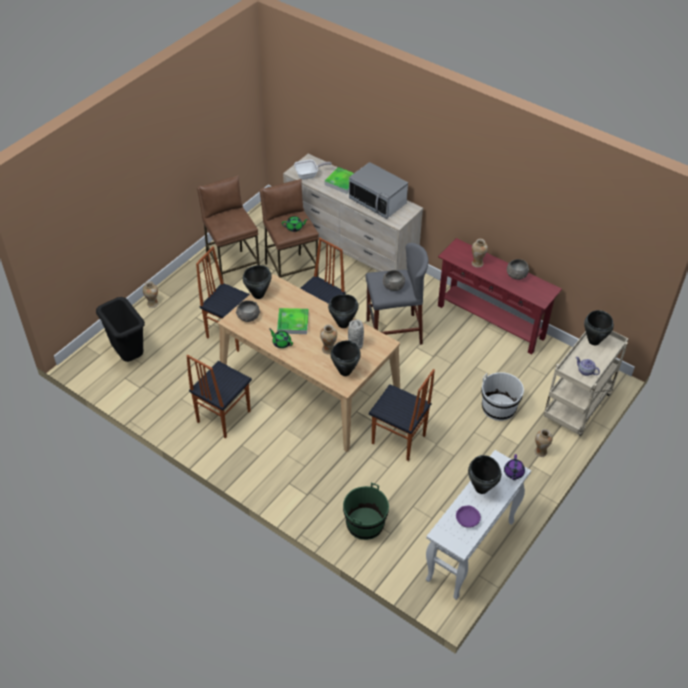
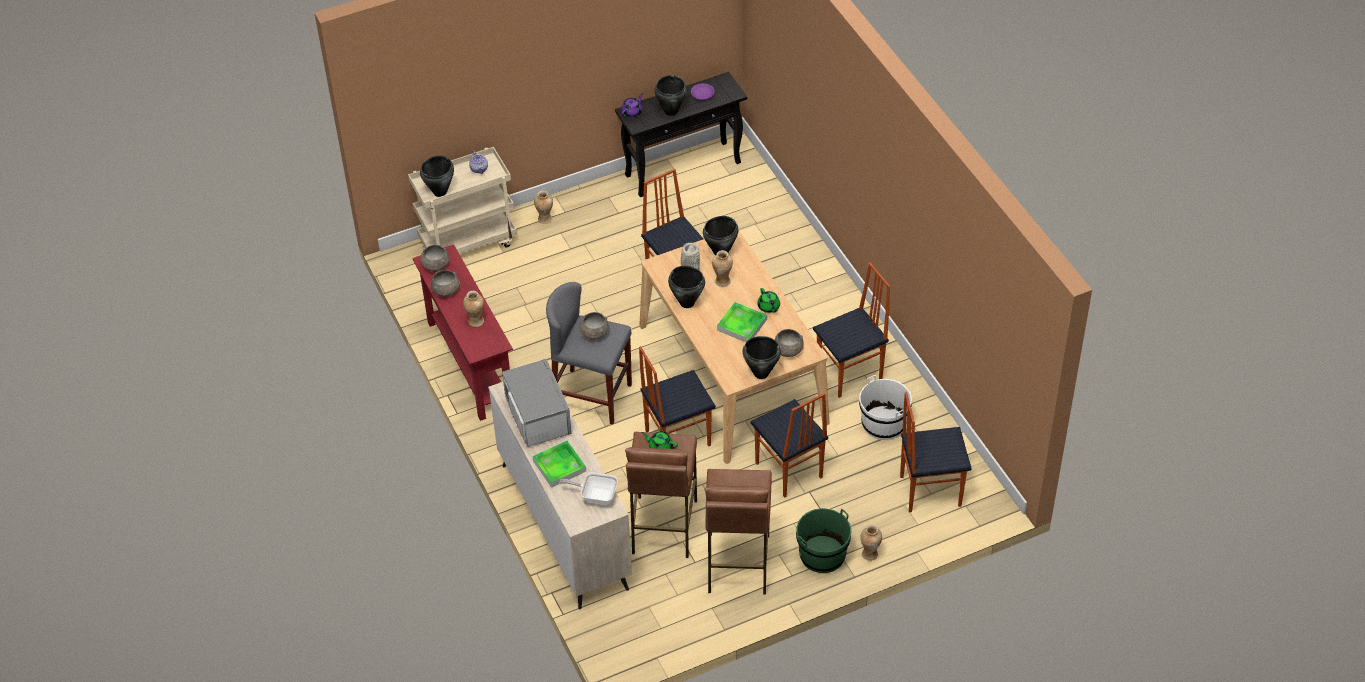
camera: 150 degrees left, 0 degrees up
(129, 356) = (929, 490): black trash can -> chair
(365, 524) = (764, 223): green bucket -> green bucket (822, 555)
(470, 551) = (683, 169): white console table -> black console table
(498, 407) = (547, 272): white bucket -> white bucket (883, 424)
(540, 289) = (435, 266): none -> grey bowl

